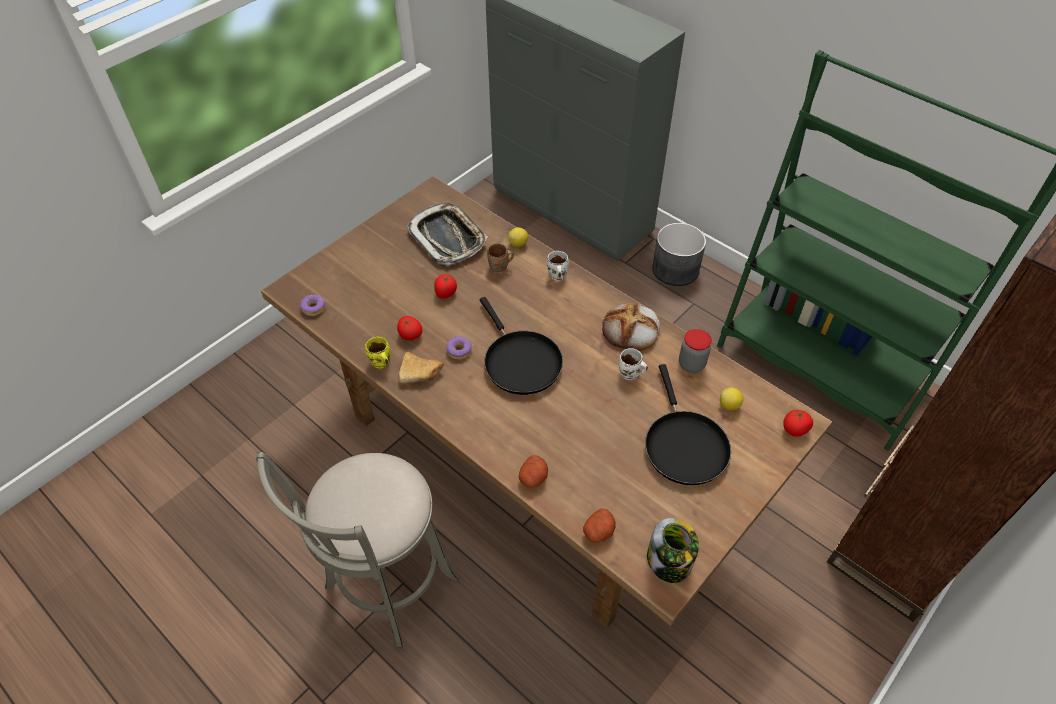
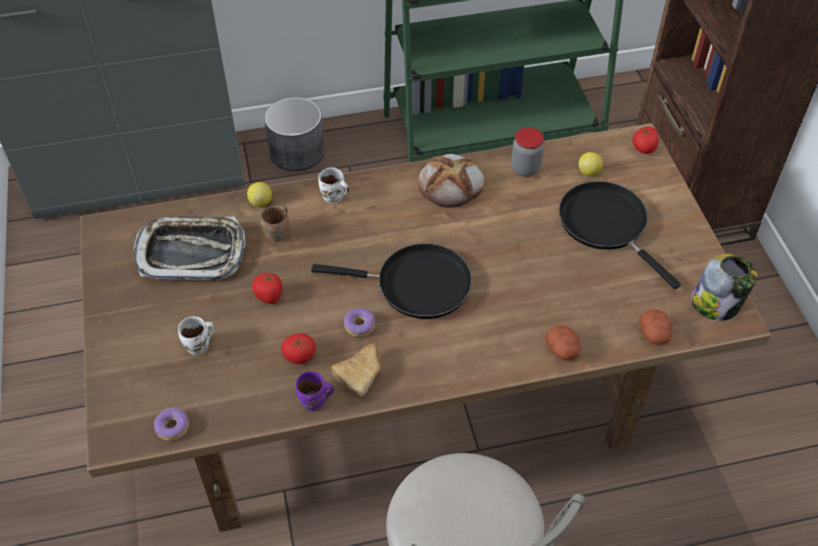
camera: 55 degrees left, 0 degrees up
(380, 363) = (314, 402): yellow mug -> purple mug
(630, 374) = (501, 215): white mug -> white mug (199, 346)
(684, 445) = (607, 225): black frying pan -> black frying pan turned 150 degrees counterclockwise

